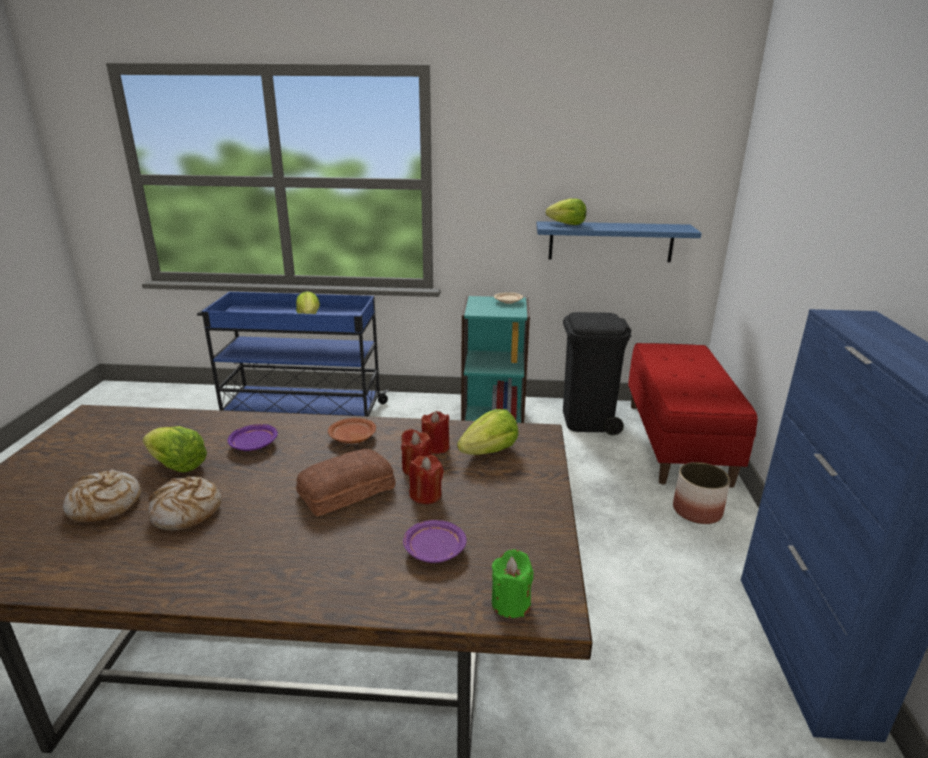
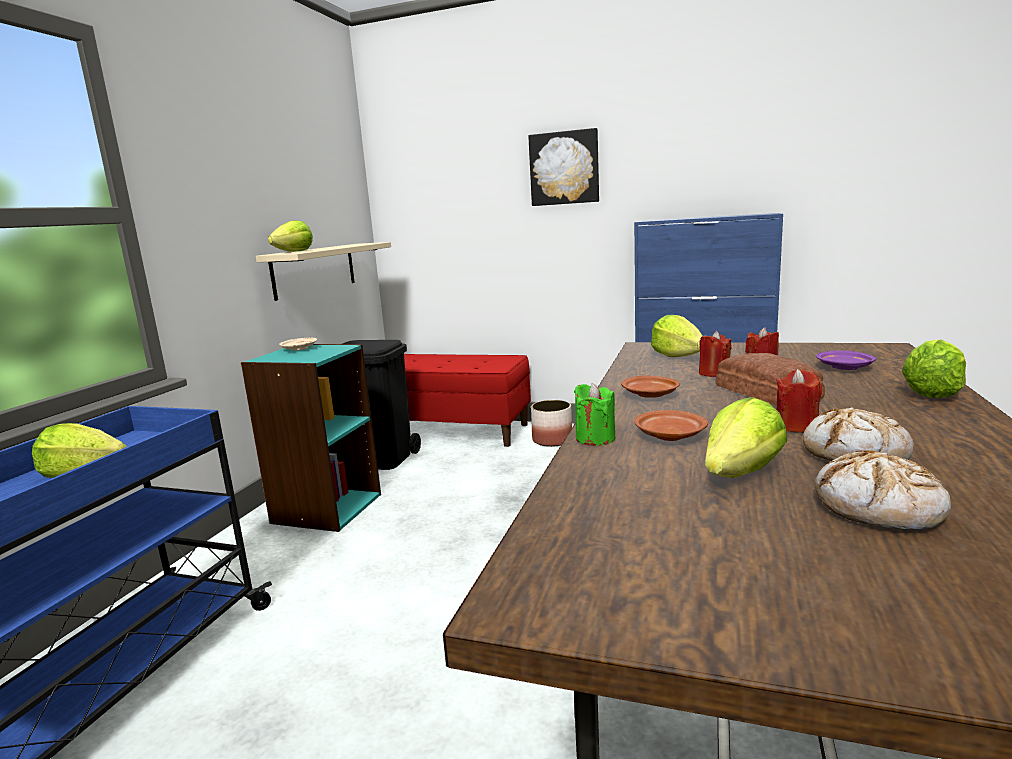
camera: 75 degrees left, 10 degrees down
(254, 444) = (669, 435): purple plate -> brown plate
(322, 590) = (933, 392): none -> lettuce
(435, 447) = (670, 369): red candle -> red candle (796, 426)
(510, 603) = (890, 353): green candle -> green candle (595, 438)
(611, 241) = (314, 270): blue shelf -> beige shelf
(851, 198) = (564, 168): none -> picture

